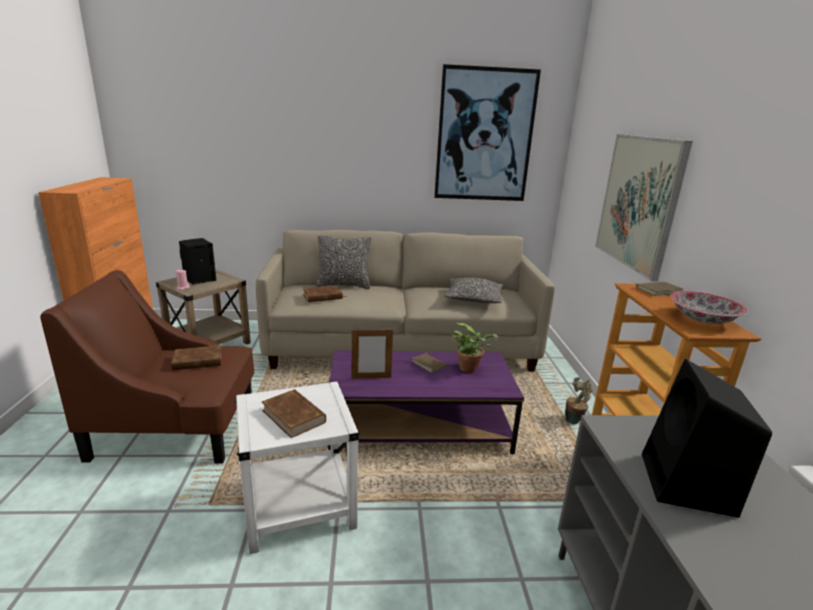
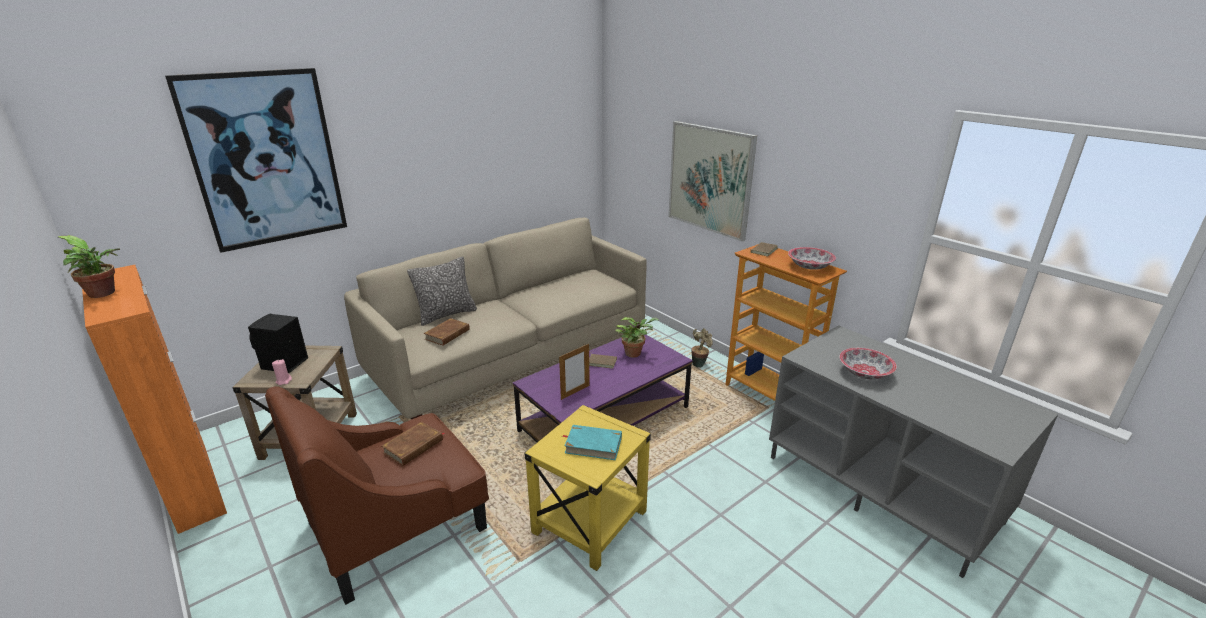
camera: 35 degrees left, 5 degrees up
(84, 184) = (104, 294): none -> potted plant
(293, 416) = (593, 445): brown book -> turquoise book
(297, 507) = (589, 522): white side table -> yellow side table
(473, 299) = (578, 289): pillow -> none
(484, 136) = (534, 126): picture -> picture (266, 159)
(688, 485) = (865, 373): black speaker -> bowl

